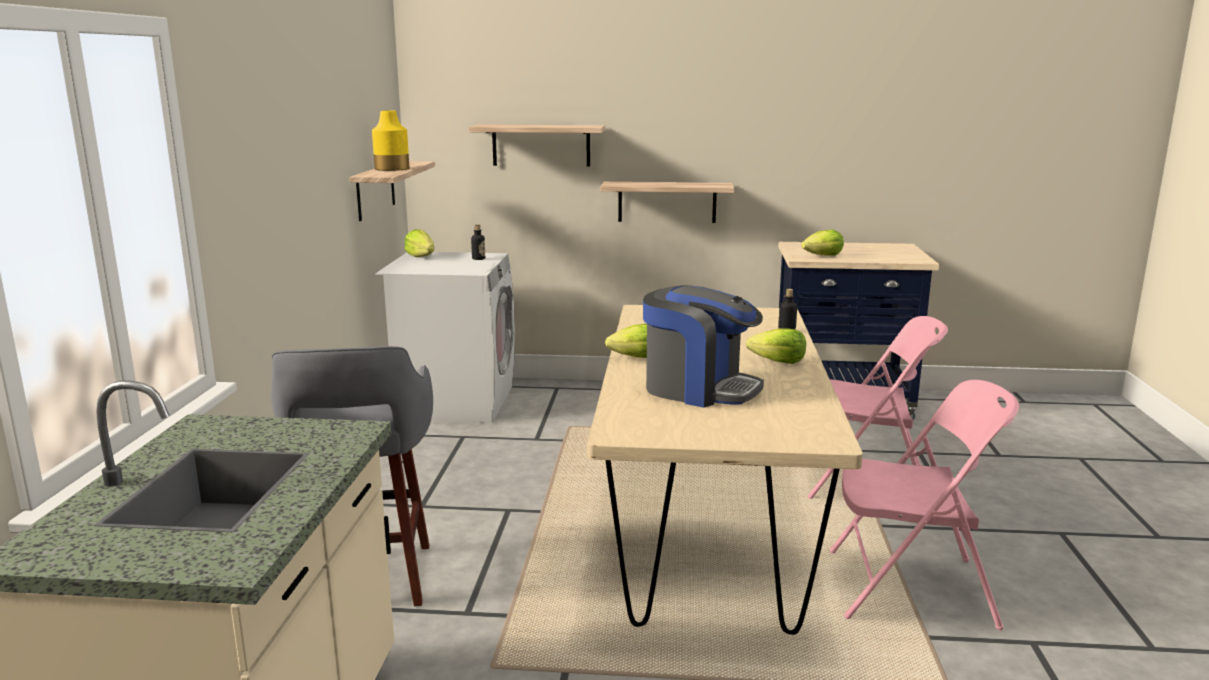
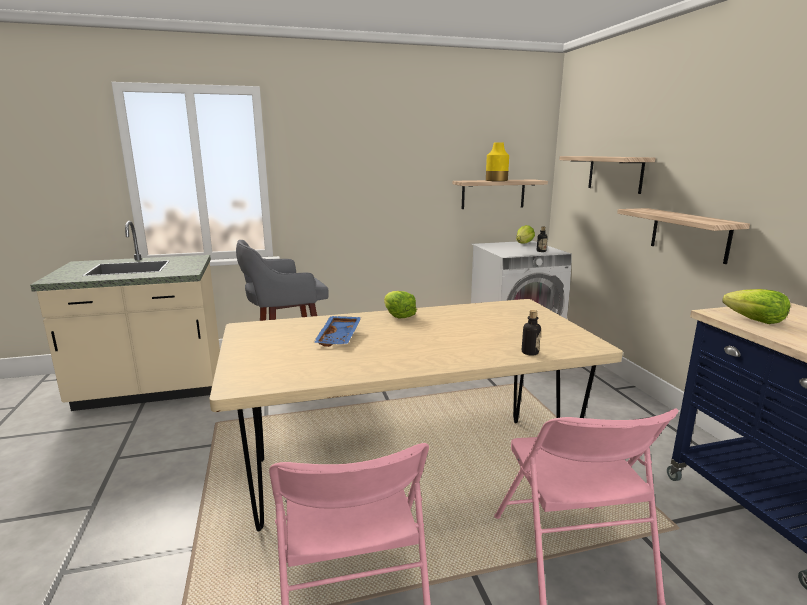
camera: 70 degrees right, 0 degrees up
(699, 389) = (340, 337): coffee machine -> blue tray
(778, 362) = (429, 356): lettuce -> none

